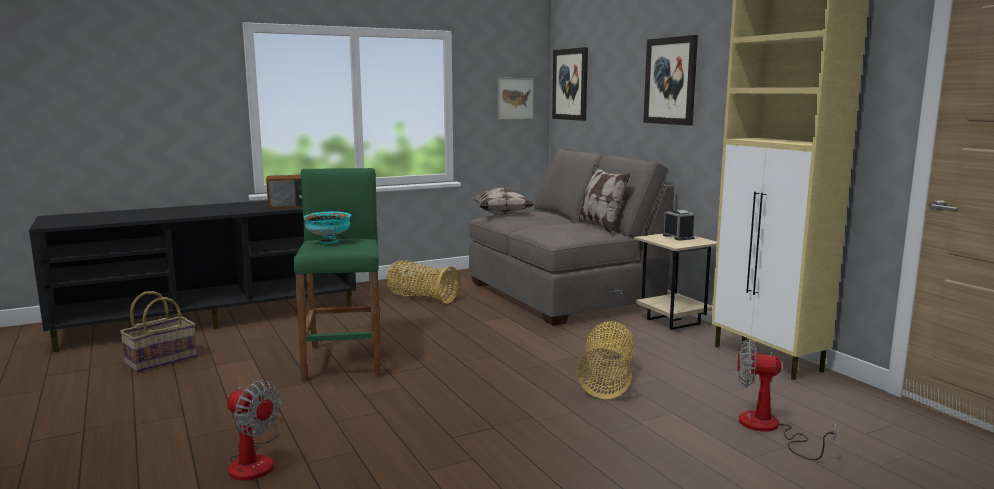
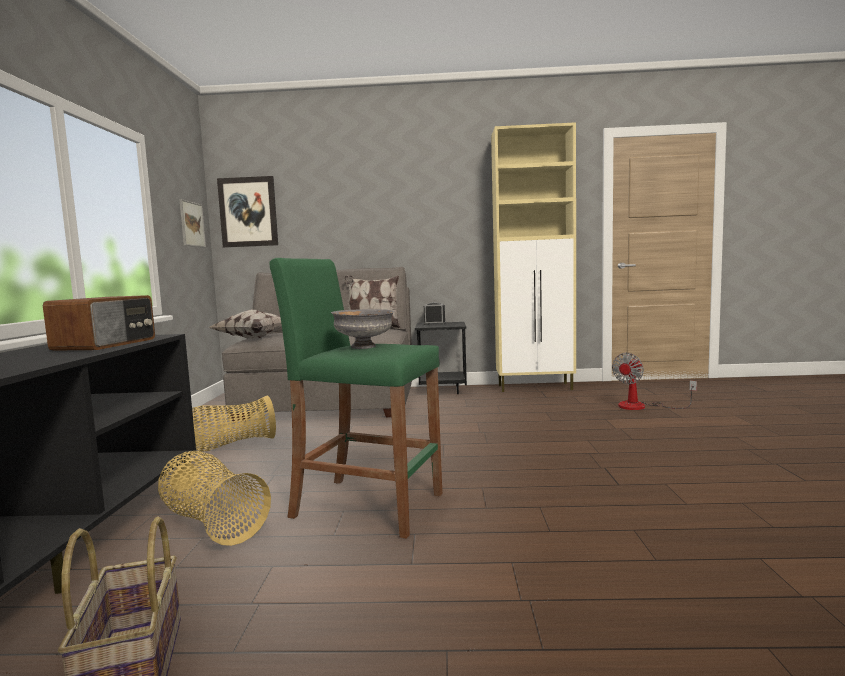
camera: 60 degrees left, 5 degrees down
(254, 460) = (642, 594): fan -> none
(329, 242) = (364, 347): turquoise bowl -> grey bowl
(607, 379) = (534, 422): basket -> basket (212, 523)
(670, 81) = (391, 204): picture -> none
(673, 321) = (443, 391): beige side table -> black side table

